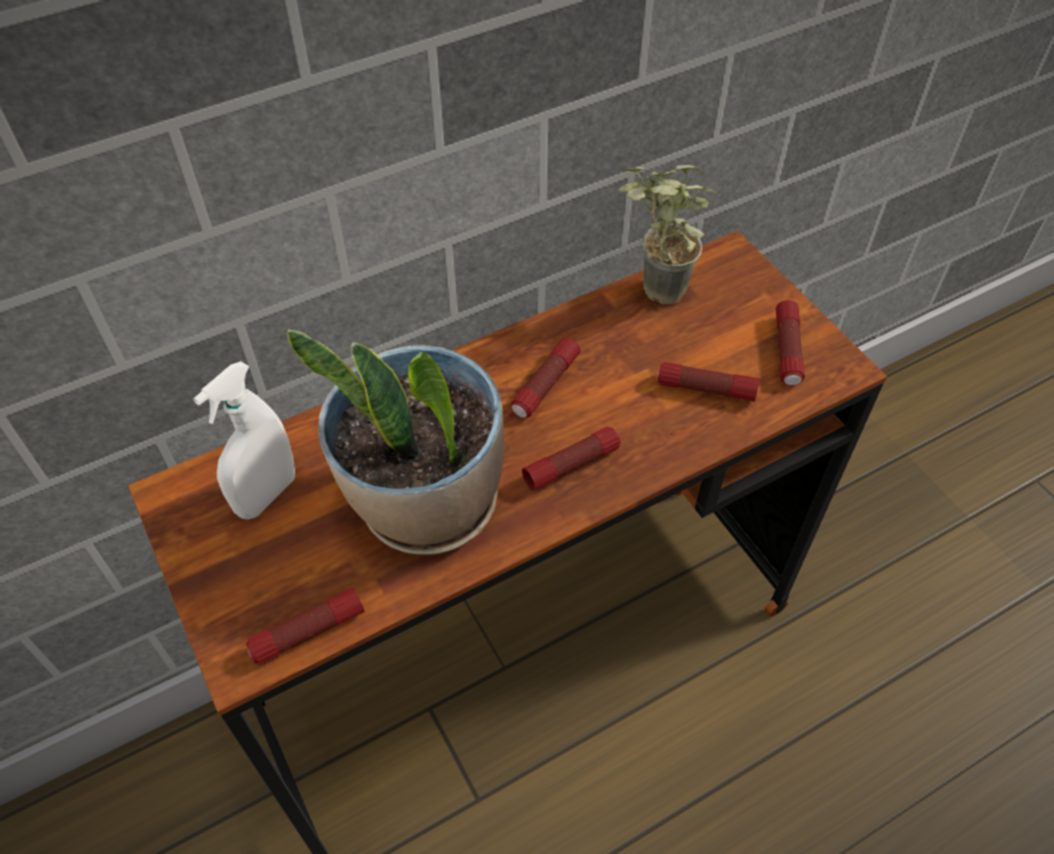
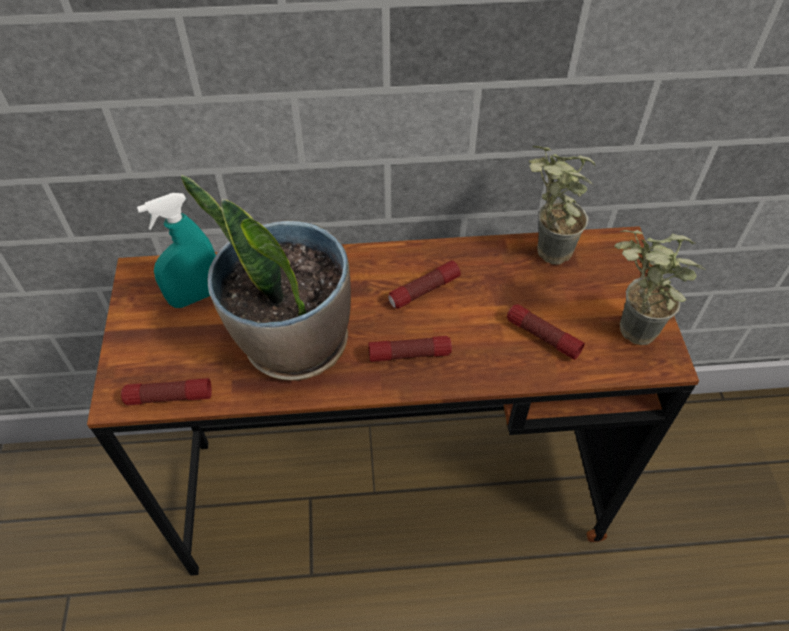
camera: 25 degrees right, 0 degrees up
(267, 495) = (196, 296): white spray bottle -> turquoise spray bottle
(787, 350) = (625, 331): flashlight -> potted plant

